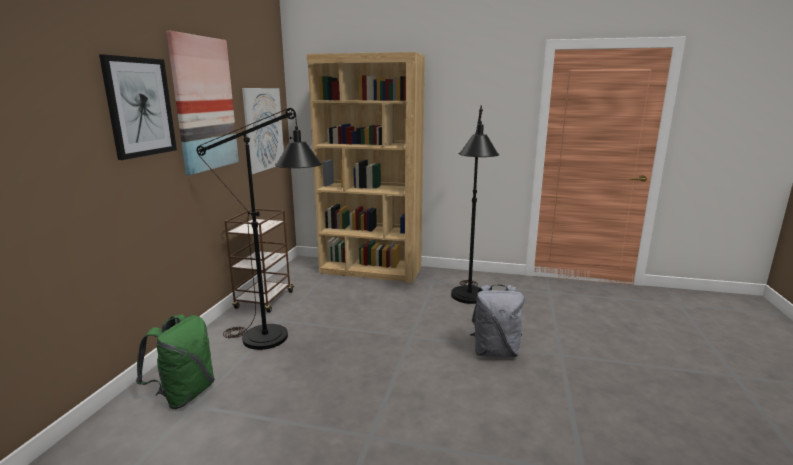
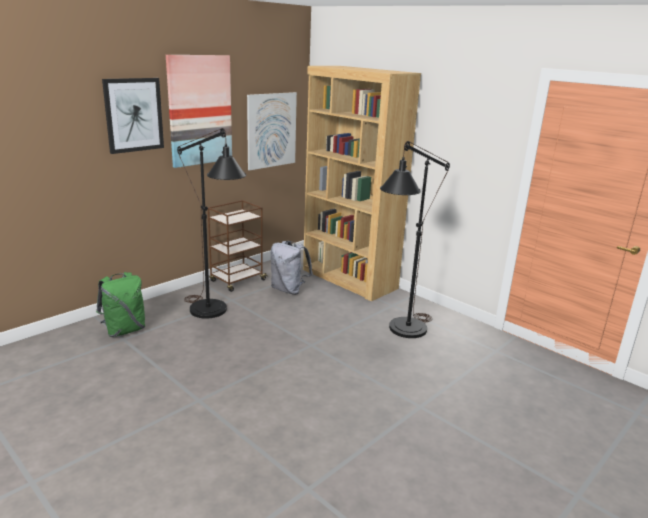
camera: 30 degrees right, 5 degrees up
(495, 351) = (364, 382): grey backpack -> grey backpack (289, 290)

